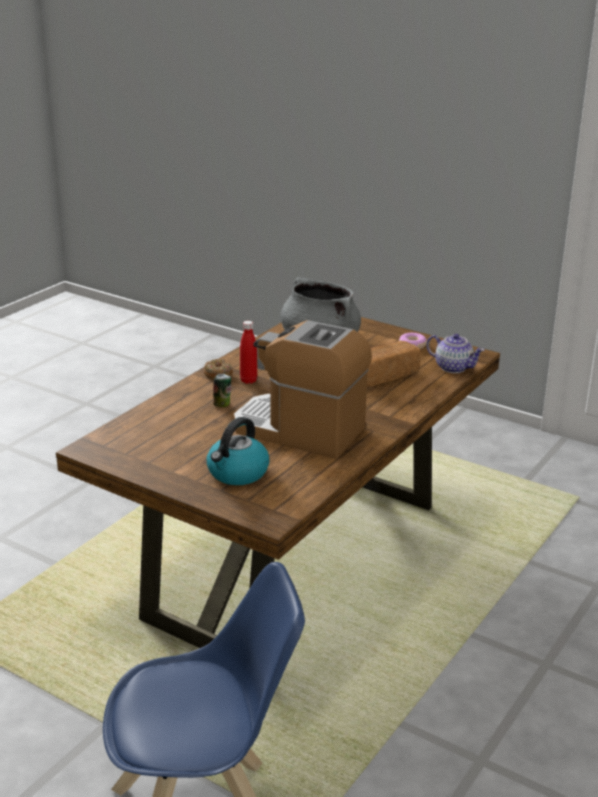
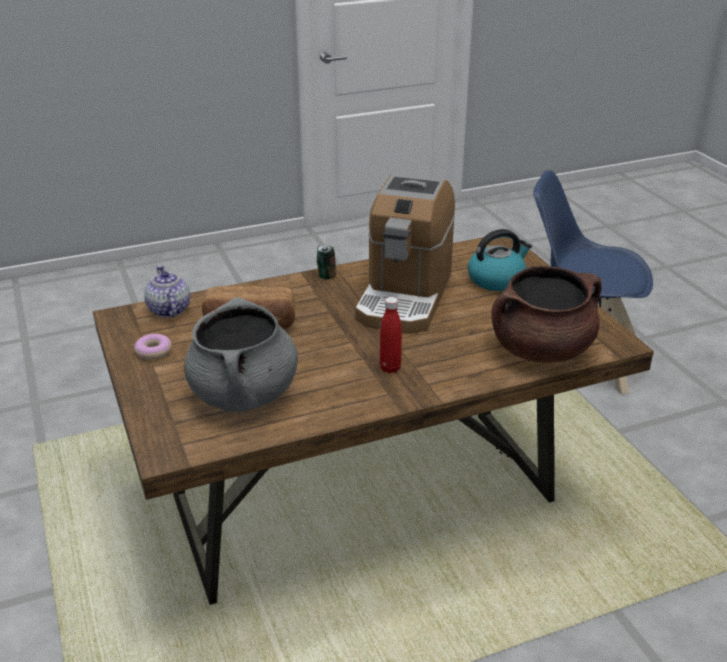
camera: 145 degrees left, 5 degrees up
(149, 424) = (541, 349): none -> brown cooking pot
(217, 374) = (414, 390): donut -> none
(222, 404) = (447, 347): can -> can (326, 276)
(299, 430) = (404, 297): coffee machine -> coffee machine turned 45 degrees clockwise

